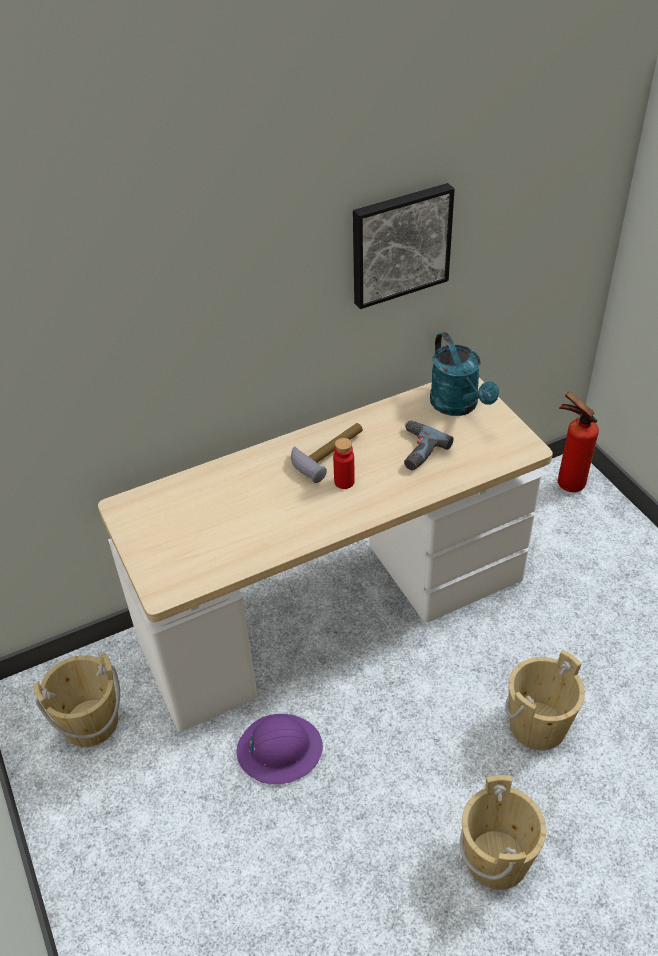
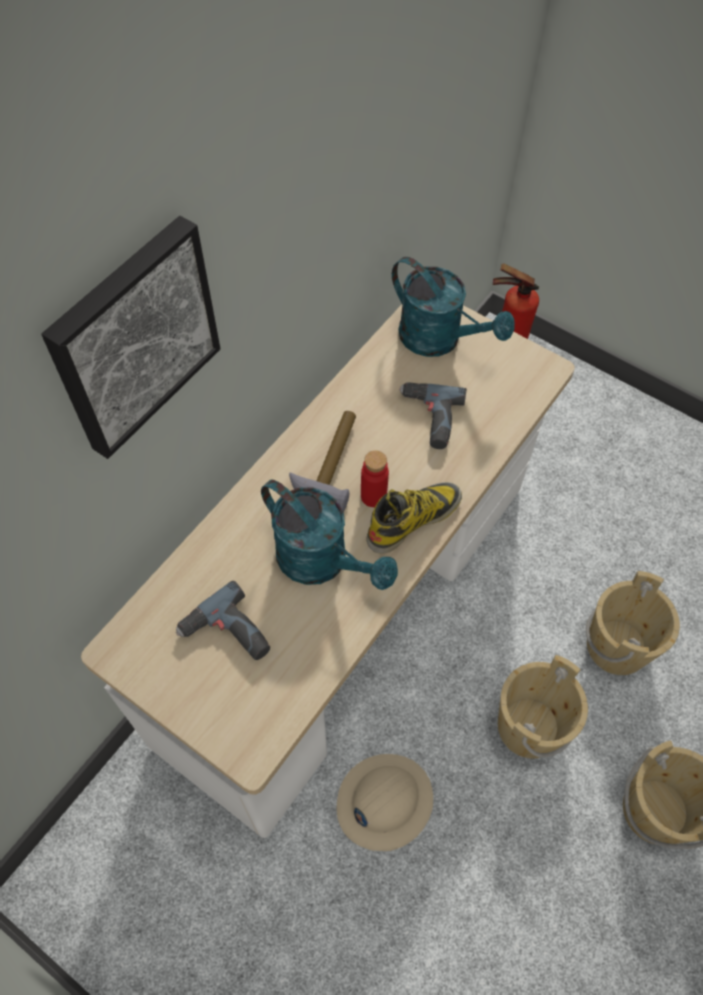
camera: 30 degrees left, 15 degrees up
(90, 722) = (153, 877): beige bucket -> beige bucket (529, 726)
(192, 525) = (227, 636): none -> power drill
(279, 749) = (384, 801): purple hard hat -> beige hard hat
(282, 507) = (322, 562): none -> turquoise watering can
(362, 504) = (413, 519): none -> boot
(399, 244) = (356, 168): picture -> picture (133, 337)

